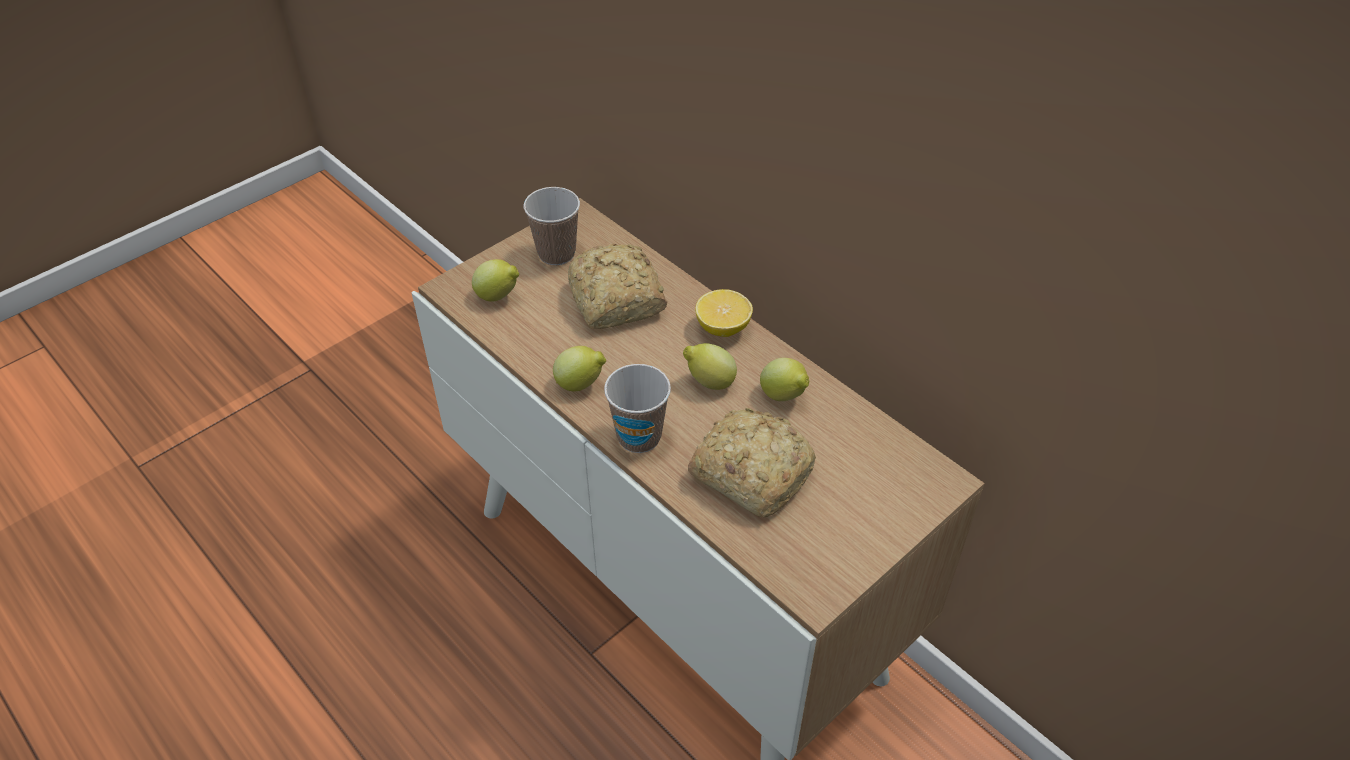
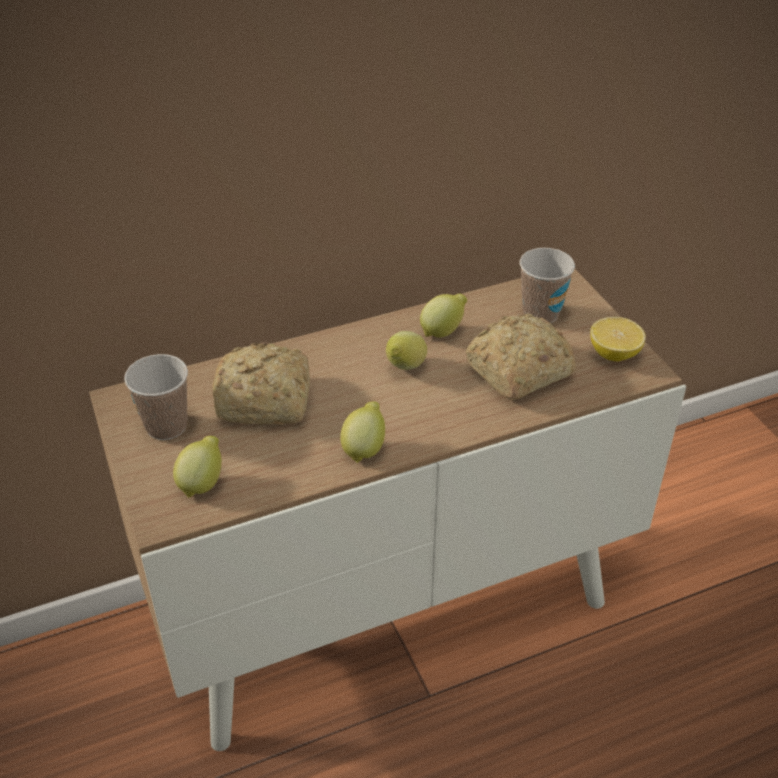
camera: 70 degrees left, 5 degrees down
(639, 437) = (449, 426): cup -> cup (540, 313)
(723, 328) = (343, 343): lemon -> lemon (614, 353)

